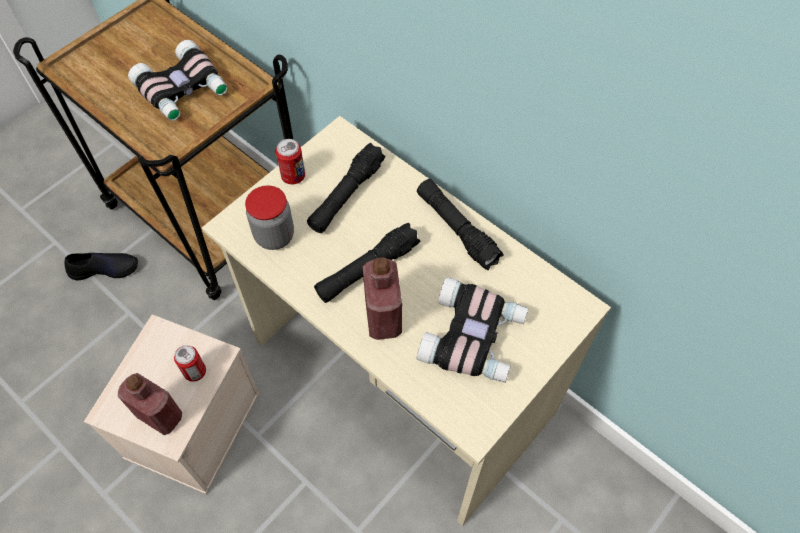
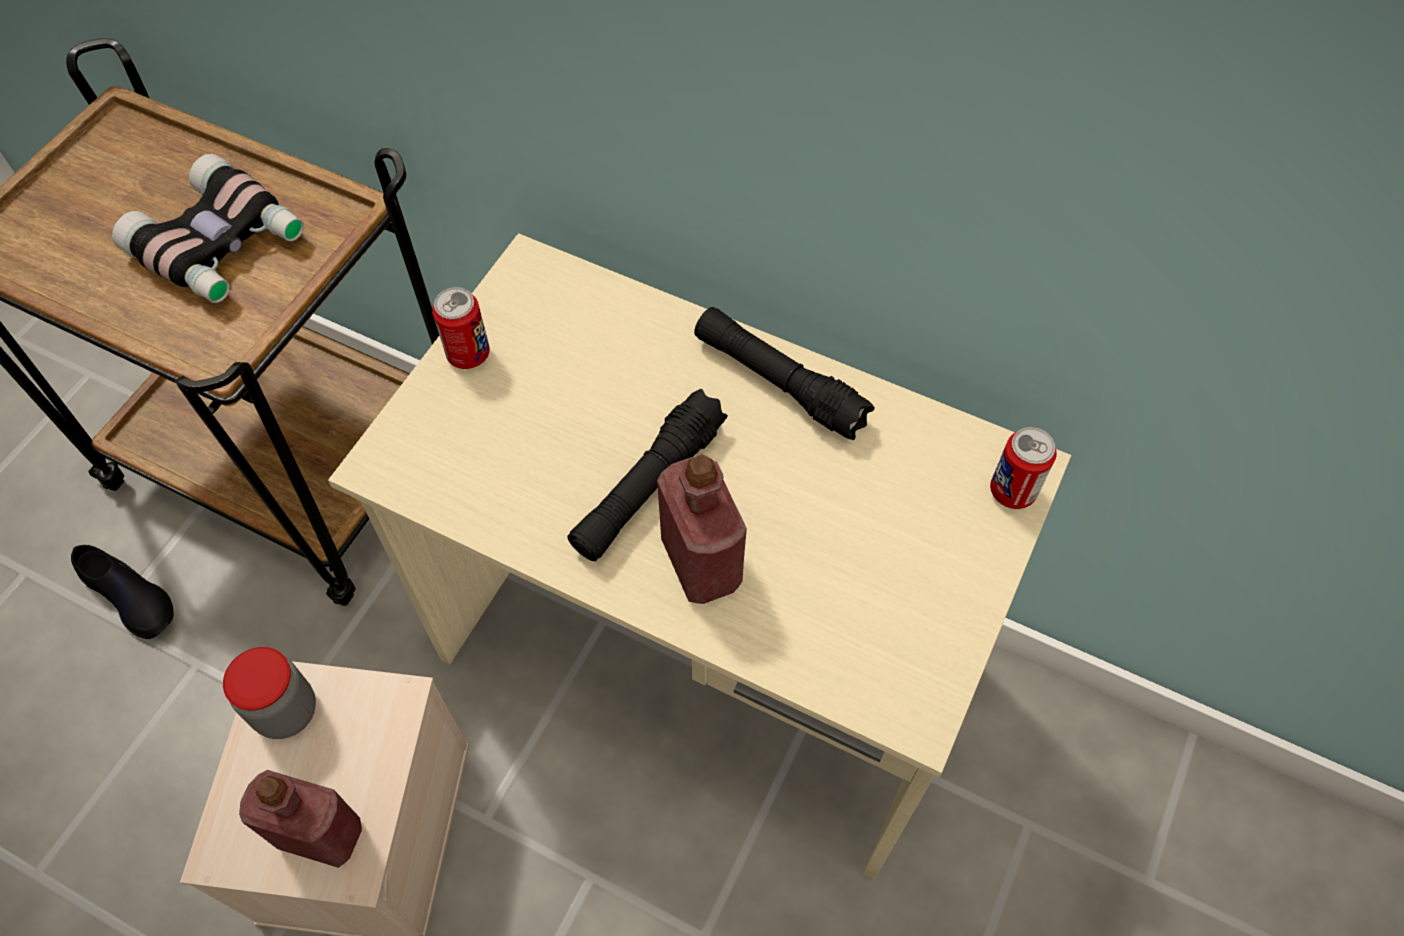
camera: 15 degrees left, 0 degrees up
(105, 268) = (130, 597): black shoe -> black shoe turned 60 degrees clockwise
(195, 372) = (363, 740): can -> can (1012, 491)
(274, 236) = (466, 465): jar -> jar (286, 711)
(346, 195) = (572, 367): black flashlight -> none
(474, 337) = (866, 560): binoculars -> none

